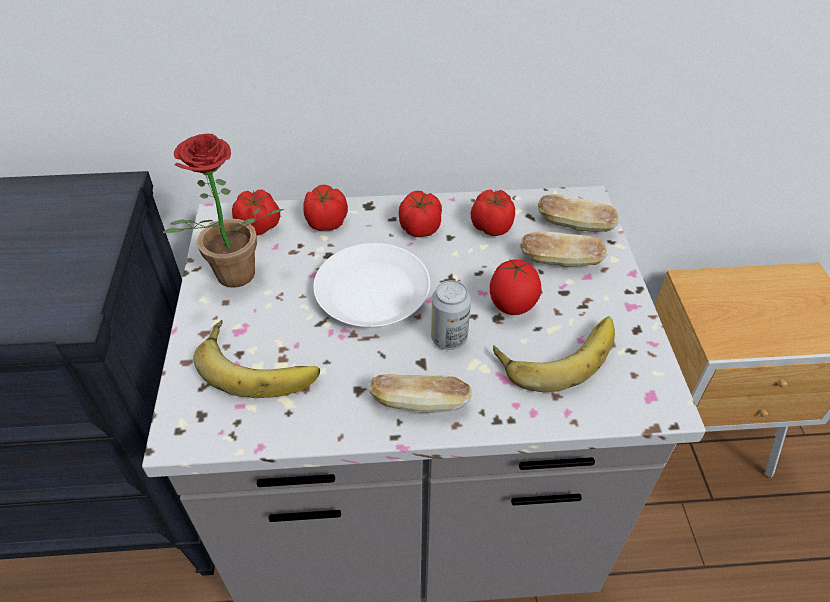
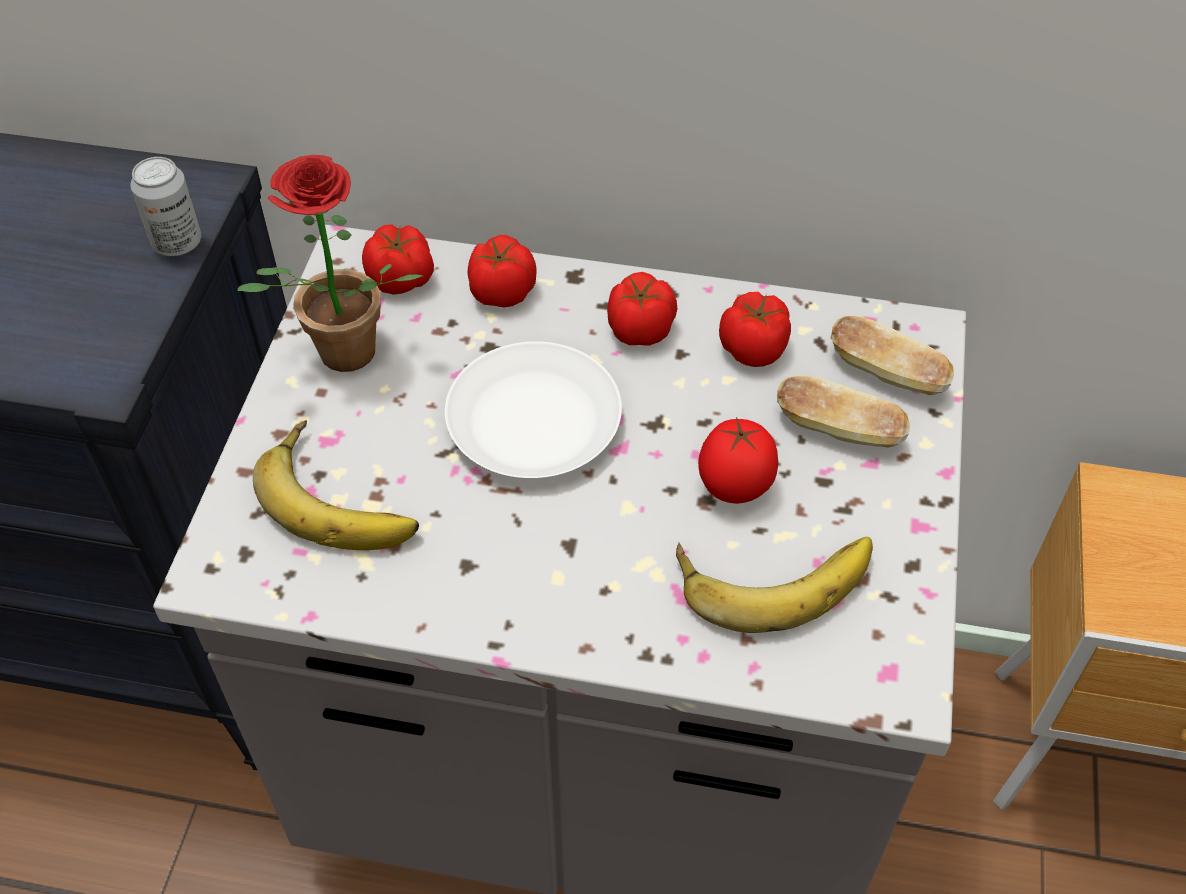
camera: 15 degrees right, 5 degrees up
(419, 403) = (545, 604): bread -> none
(449, 338) = (622, 516): can -> can (177, 243)

